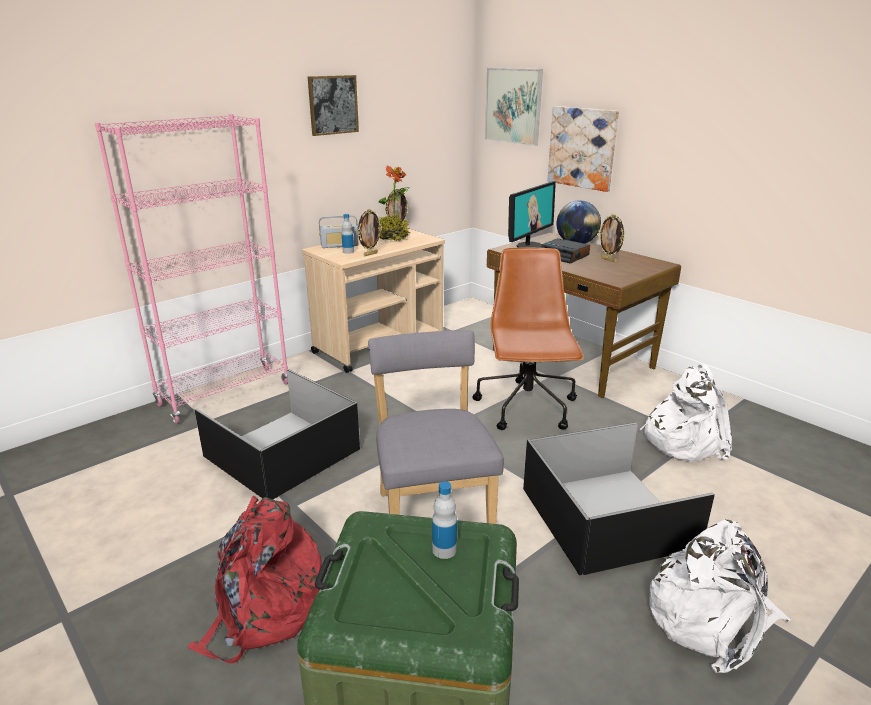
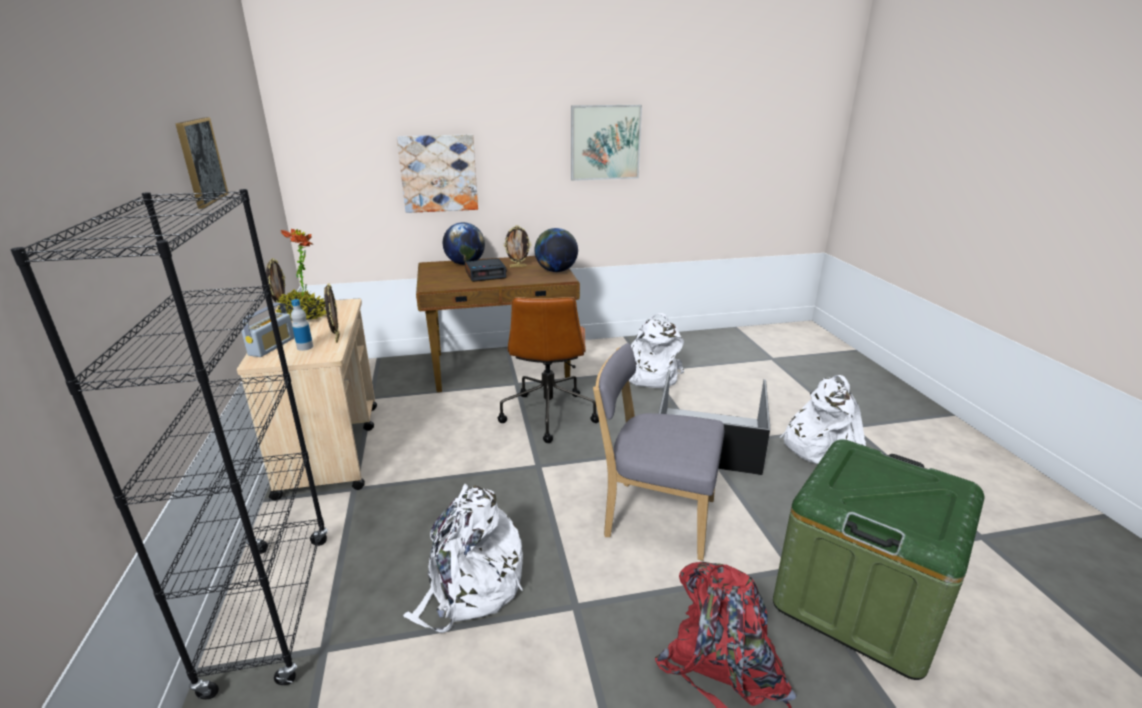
camera: 60 degrees left, 0 degrees up
(225, 394) = (272, 610): pink bookcase -> black bookcase
(283, 452) = (470, 586): black storage box -> white backpack
(444, 550) = (861, 471): bottle -> none
(513, 106) = (335, 140): picture -> picture (605, 142)
(527, 408) = (548, 414): brown office chair -> brown office chair turned 120 degrees counterclockwise
(529, 246) = (439, 277): monitor -> none
(629, 274) = (556, 271): none -> globe

